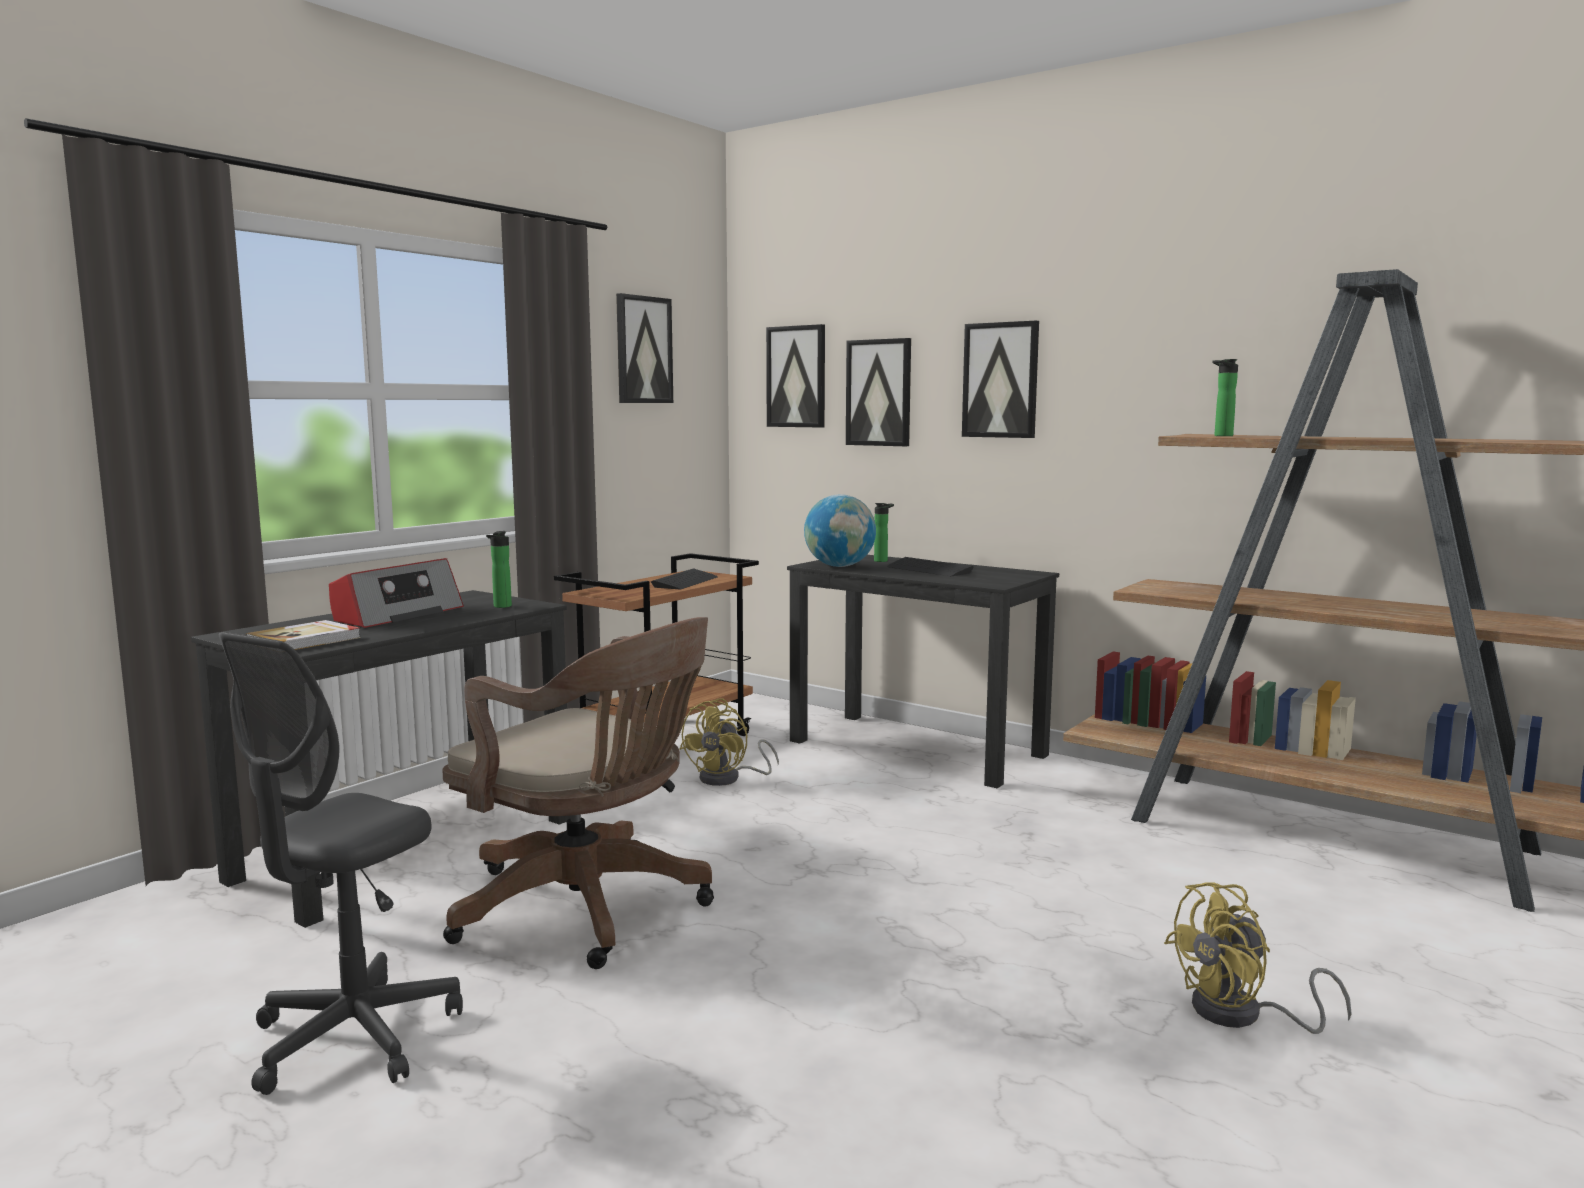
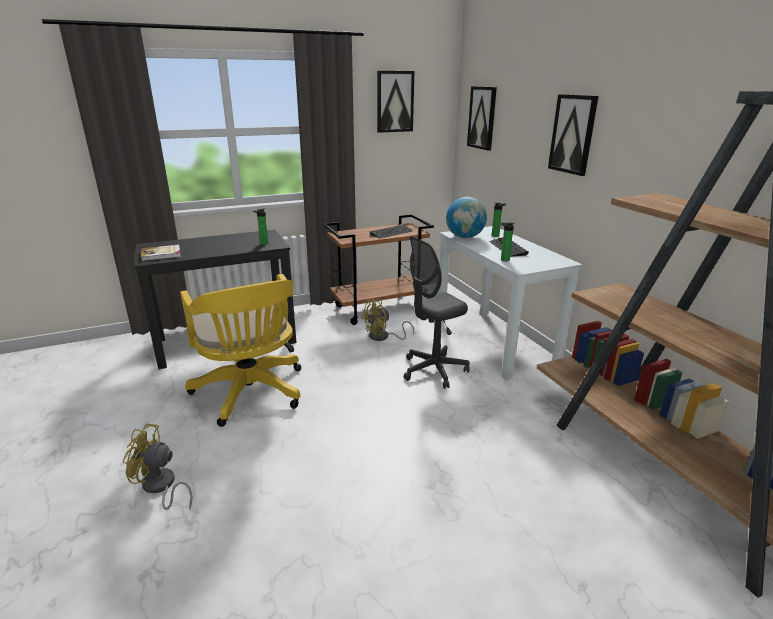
camera: 30 degrees right, 15 degrees up
(354, 1037) = (119, 426): grey office chair -> grey office chair (434, 370)
(396, 615) = (218, 242): radio -> none
(590, 909) = (251, 394): brown office chair -> yellow office chair
(879, 392) = (515, 133): picture -> none
(917, 748) = (494, 342): black desk -> white desk
(1221, 436) = (656, 203): bottle -> bottle (503, 260)
(1242, 1015) = (458, 579): yellow fan -> yellow fan (160, 487)

